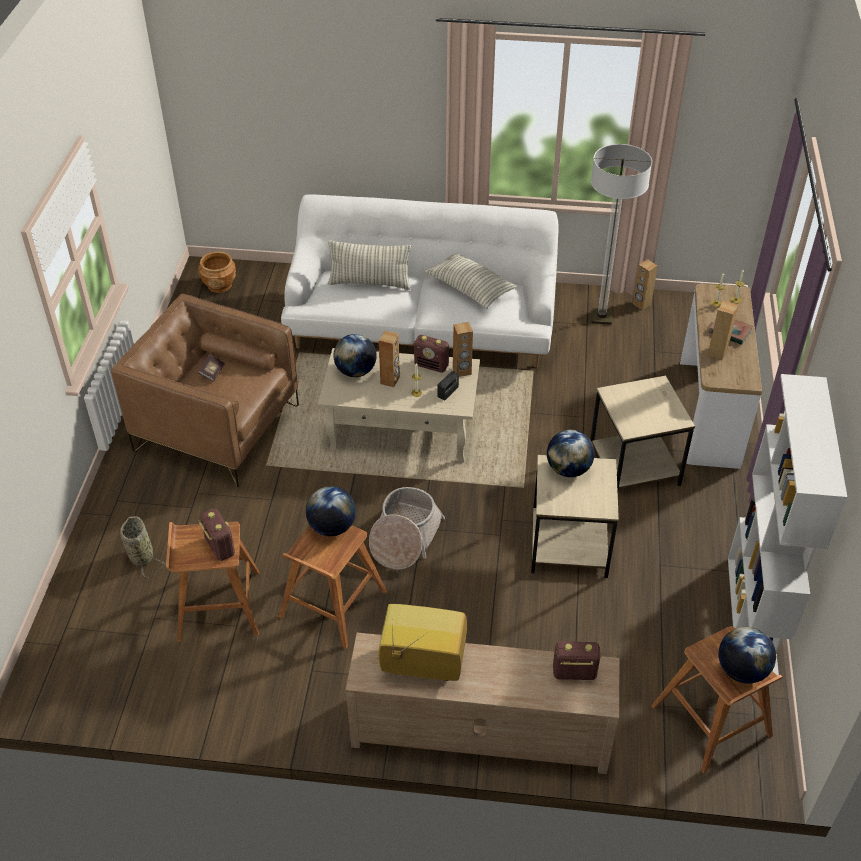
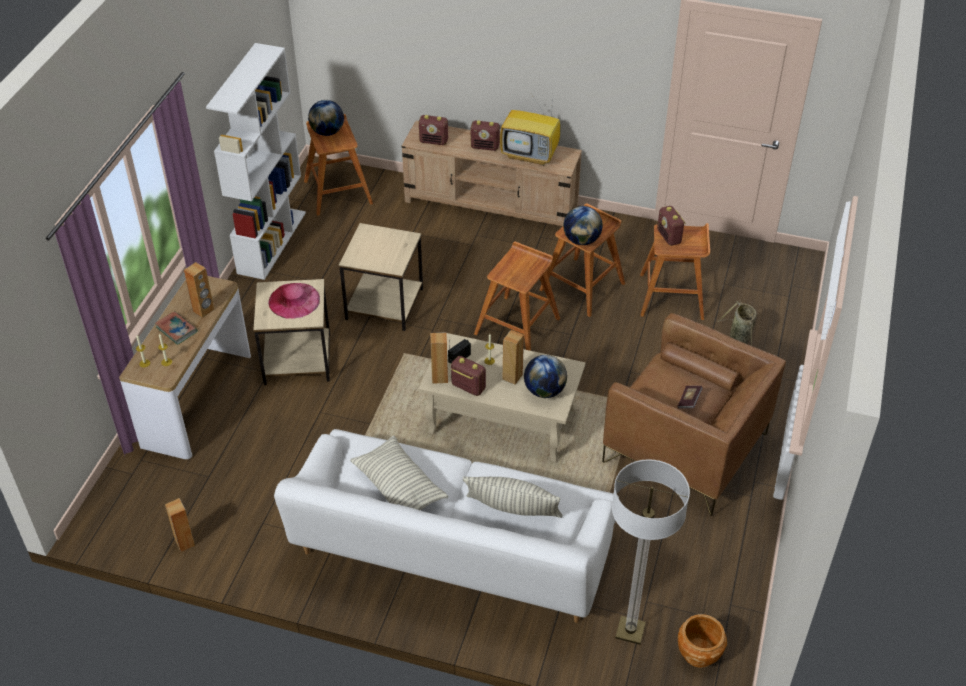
camera: 170 degrees left, 0 degrees up
(404, 538) = (518, 325): basket -> brown stool
(493, 673) = (485, 147): none -> radio
(568, 469) = (381, 261): globe -> none
(601, 317) = (241, 530): floor lamp -> floor lamp (630, 631)
(642, 410) = (294, 300): none -> pink hat

